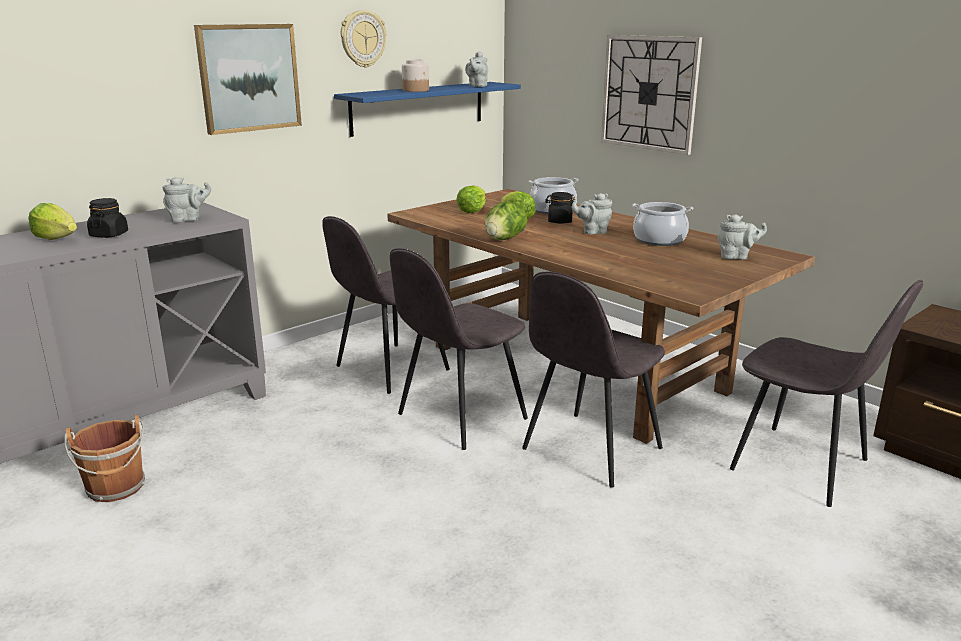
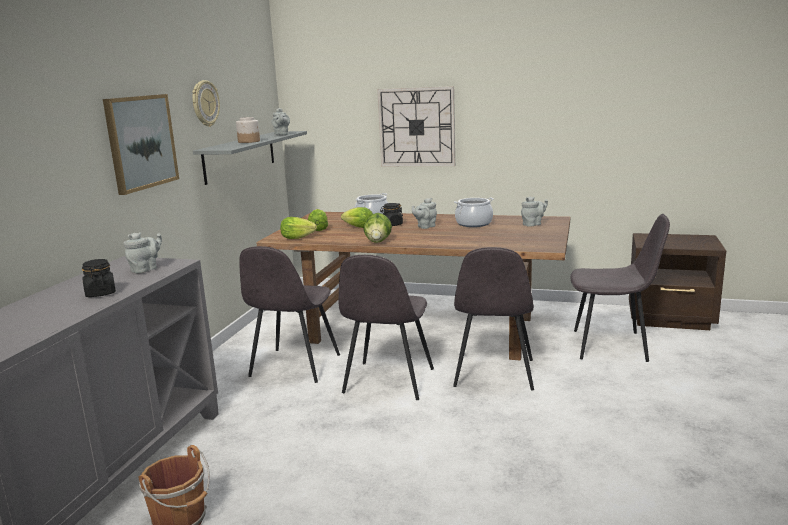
camera: 30 degrees left, 5 degrees down
(57, 239) = (54, 306): lettuce -> lettuce (297, 238)
(418, 108) = (240, 156): blue shelf -> grey shelf

